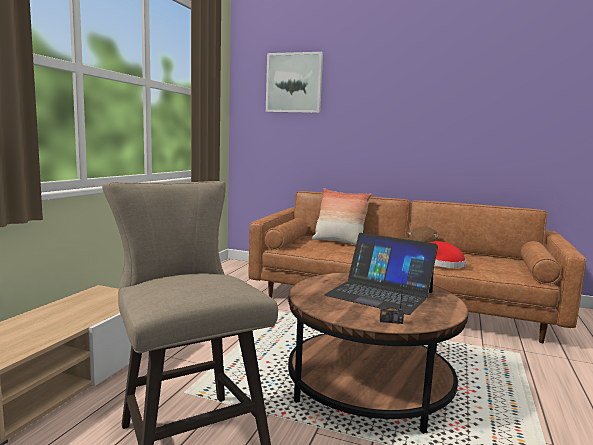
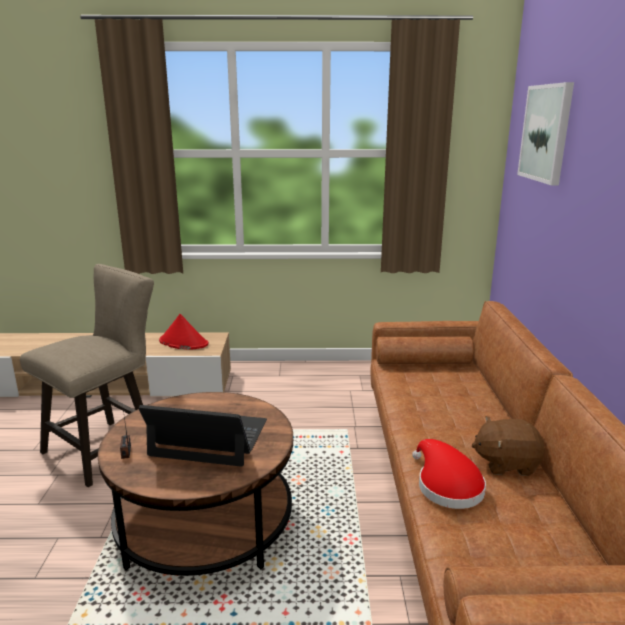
camera: 70 degrees right, 10 degrees up
(86, 305) = (183, 342): none -> red hat
(339, 242) = (477, 391): pillow -> none
(380, 293) = (209, 438): laptop -> laptop turned 90 degrees clockwise

